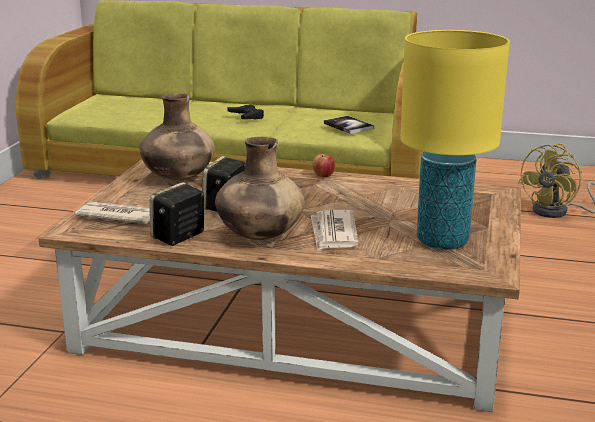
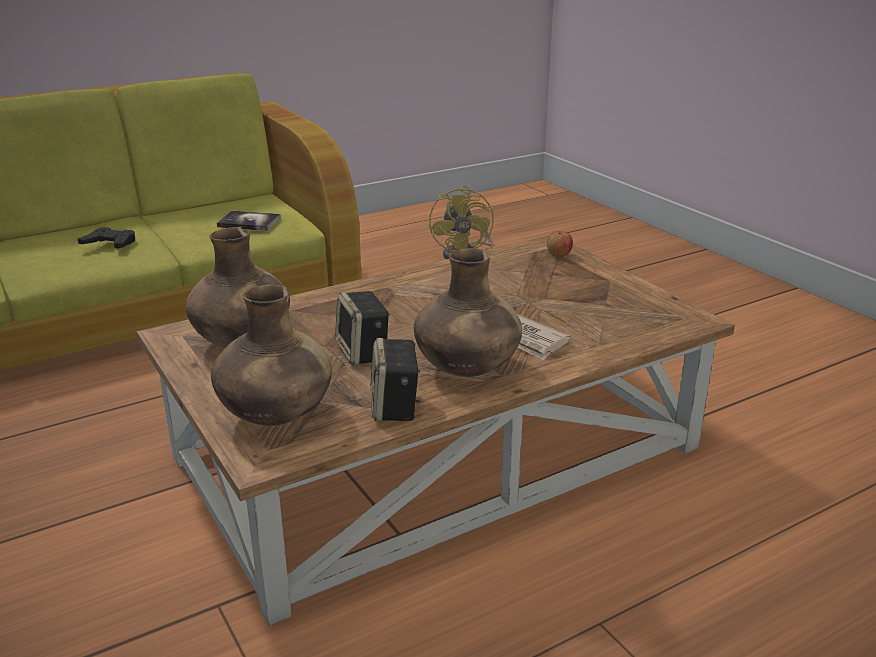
camera: 45 degrees left, 5 degrees up
(118, 216) = (276, 416): newspaper -> brown vase
(323, 176) = (383, 282): apple -> apple (559, 255)
(442, 241) = (608, 307): yellow table lamp -> none

